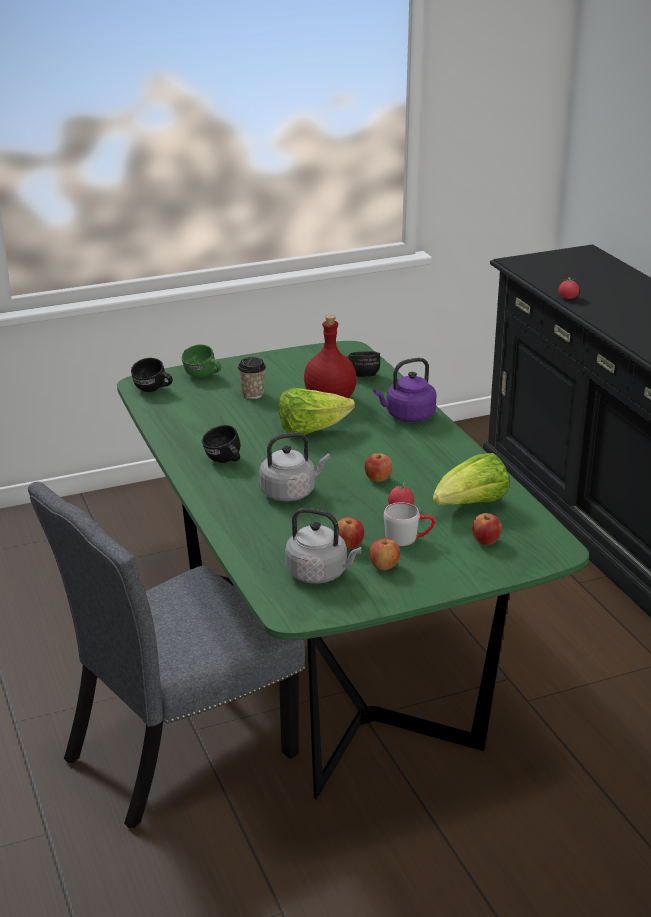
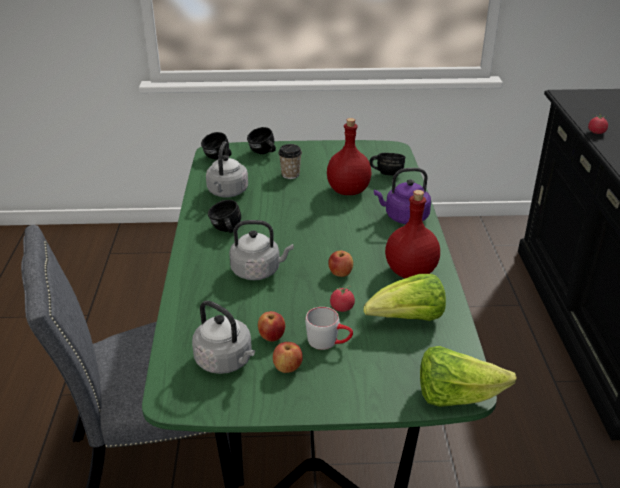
camera: 20 degrees right, 5 degrees up
(194, 424) = (227, 192): none -> grey kettle
(202, 376) = (263, 153): green mug -> black mug
(311, 430) = (315, 215): lettuce -> lettuce (456, 396)
(448, 464) = (411, 272): none -> red bottle
(485, 541) = (399, 363): apple -> none

